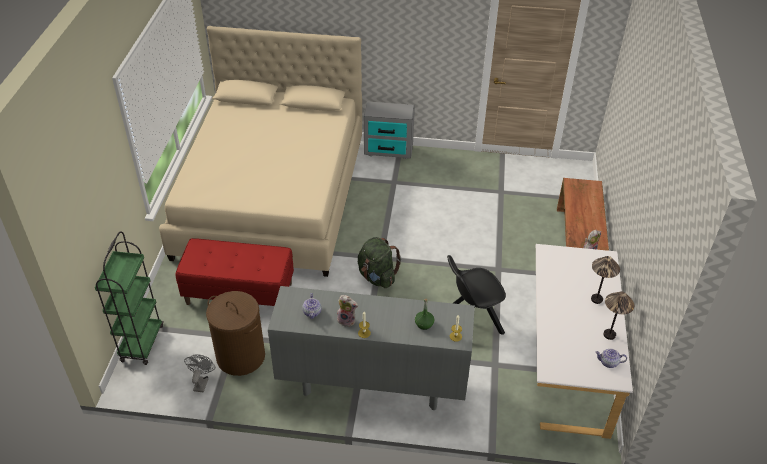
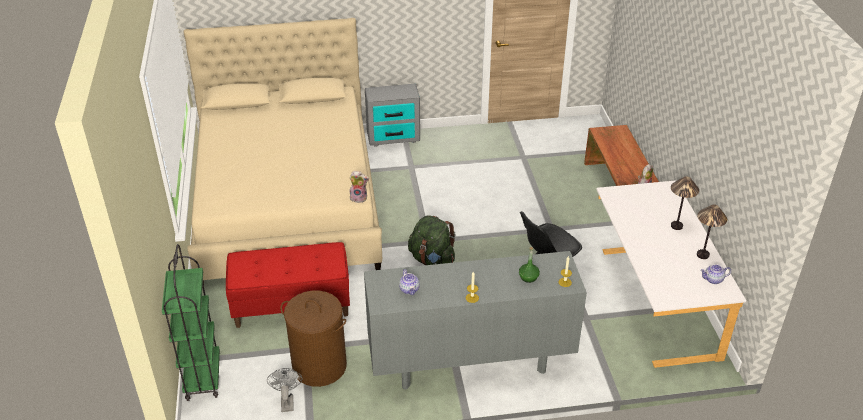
camera: 15 degrees left, 5 degrees down
(347, 320) = (449, 289): plush toy -> plush toy (359, 198)

